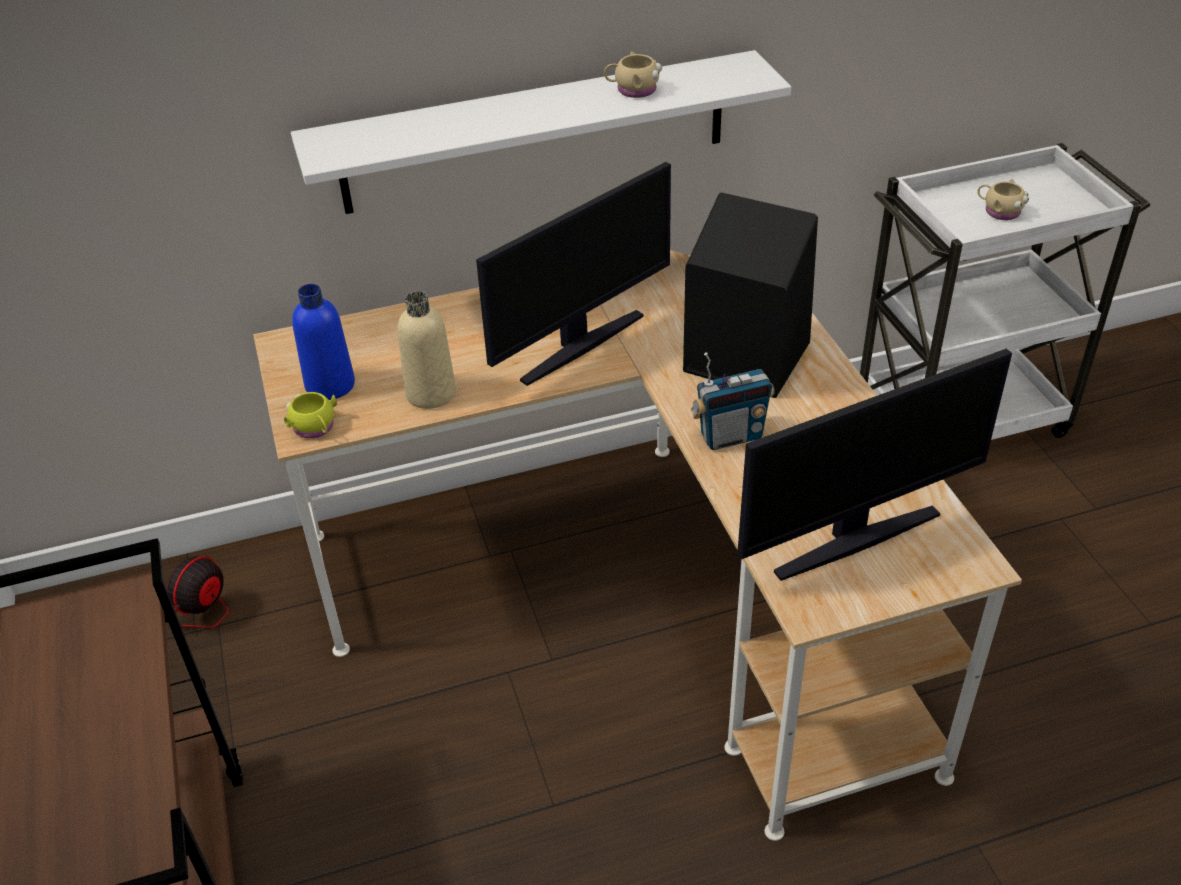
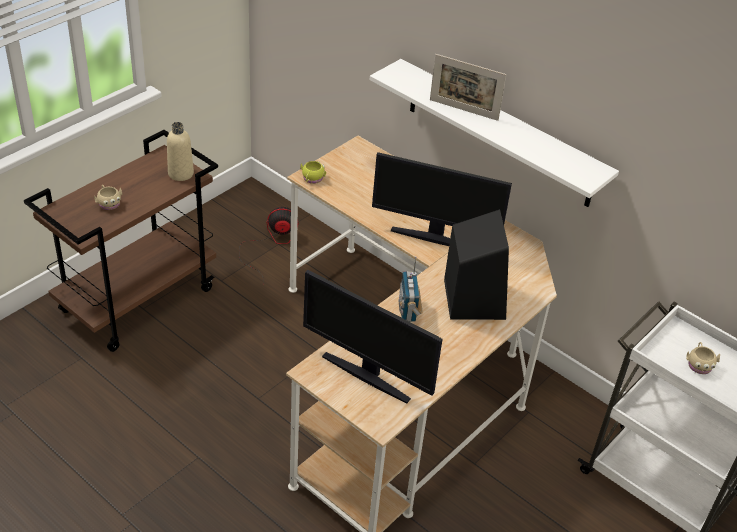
camera: 55 degrees right, 0 degrees up
(330, 385) = (342, 171): blue bottle -> none
(431, 393) = (361, 203): beige bottle -> beige bottle (181, 173)
(496, 119) = (463, 110): none -> picture frame
(633, 90) = (532, 142): beige mug -> beige mug (109, 203)
(730, 436) = (408, 311): radio -> radio turned 45 degrees clockwise

